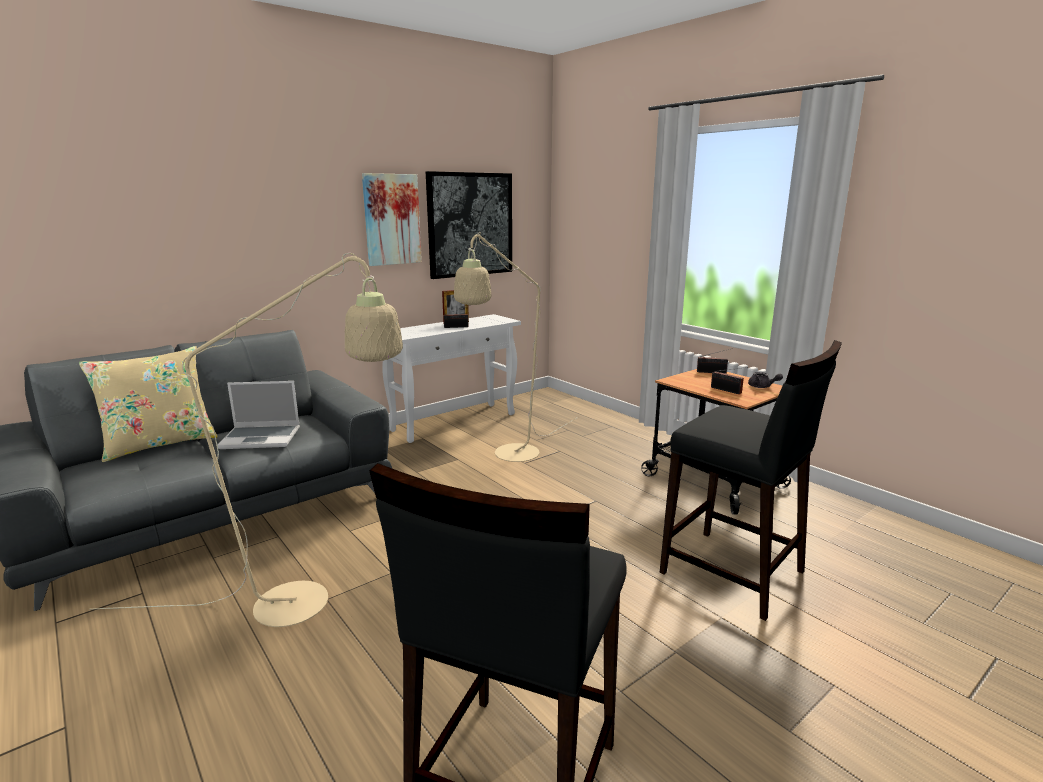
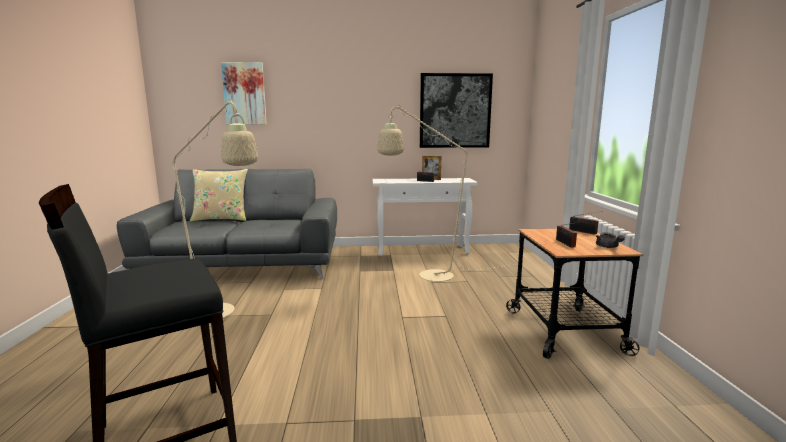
camera: 35 degrees right, 5 degrees down
(262, 438) = (261, 224): laptop -> none
(391, 219) = (393, 105): picture -> picture (244, 93)
(733, 573) = (478, 394): black stool -> none

